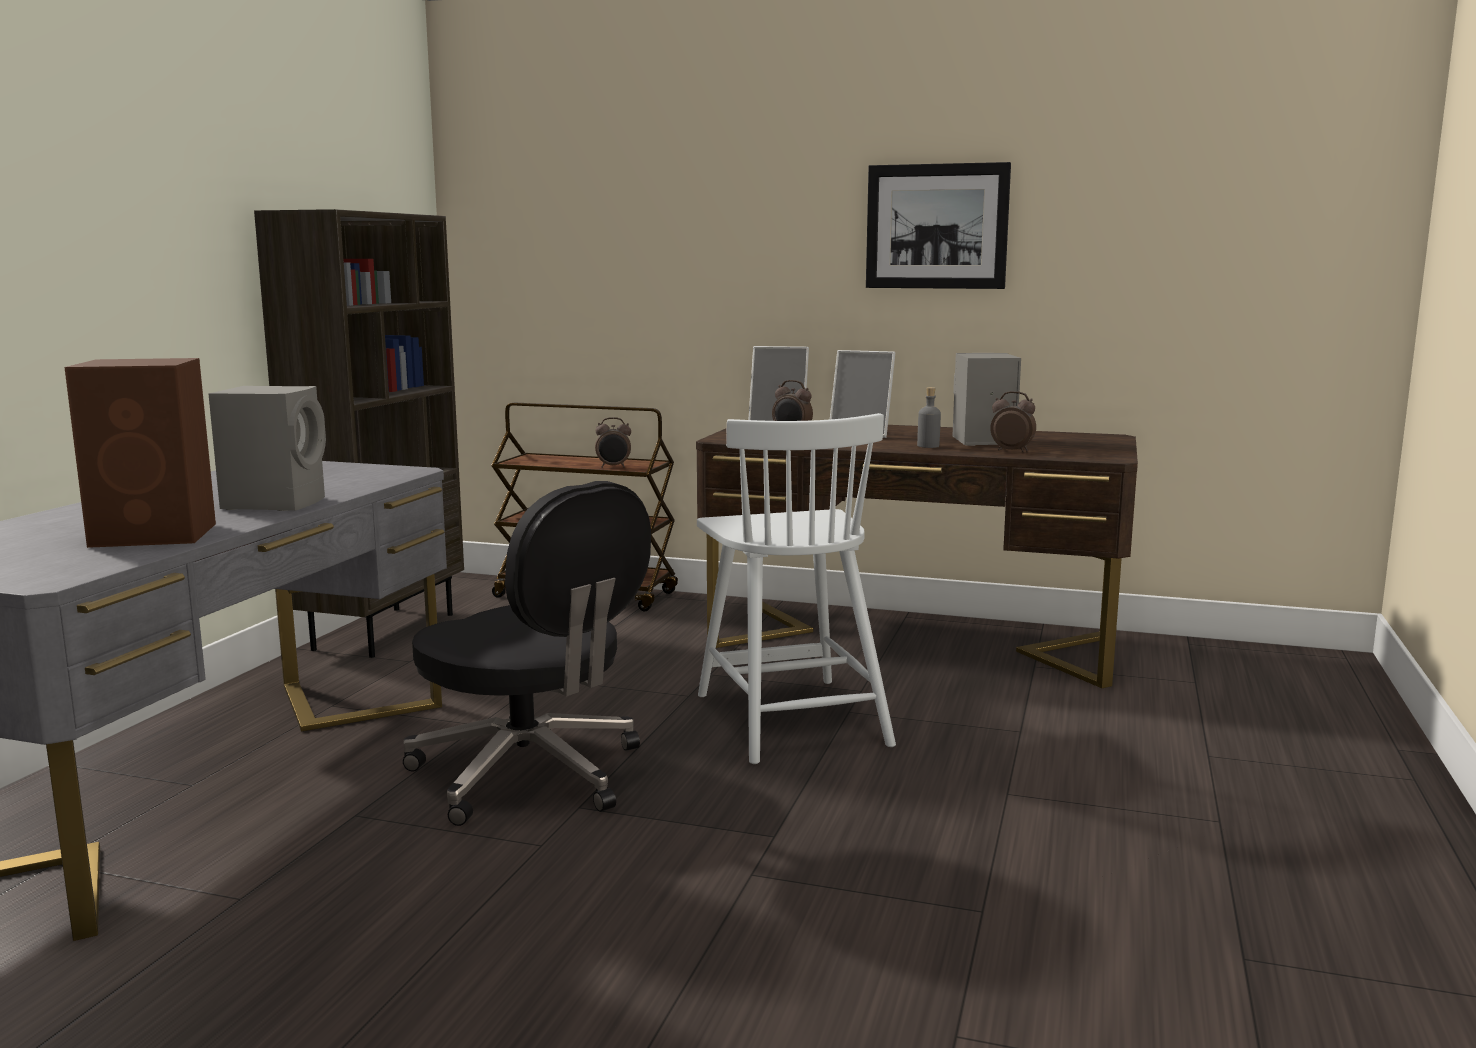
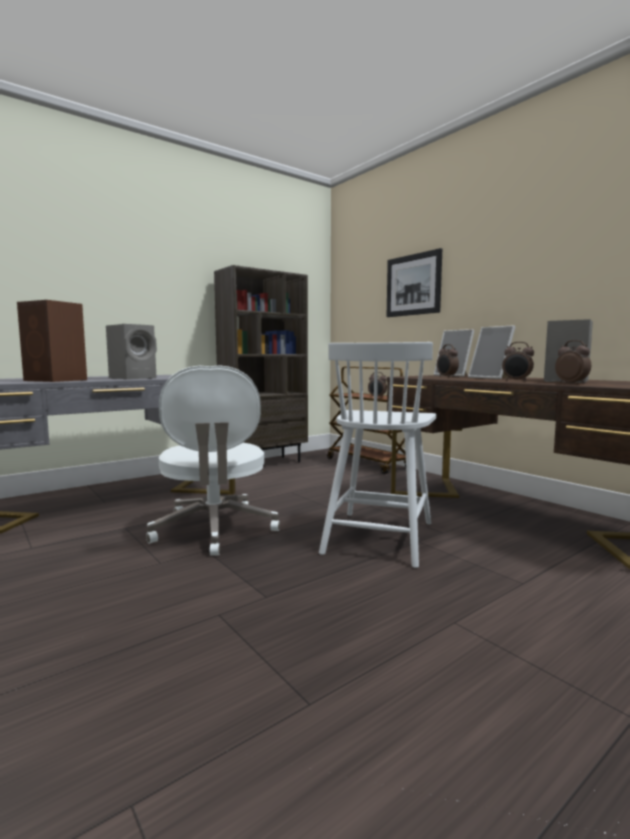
camera: 35 degrees right, 5 degrees down
(531, 774) = (214, 530): black office chair -> white office chair
(928, 446) = (516, 381): grey bottle -> alarm clock
(936, 226) = (562, 249): picture -> picture (413, 285)

